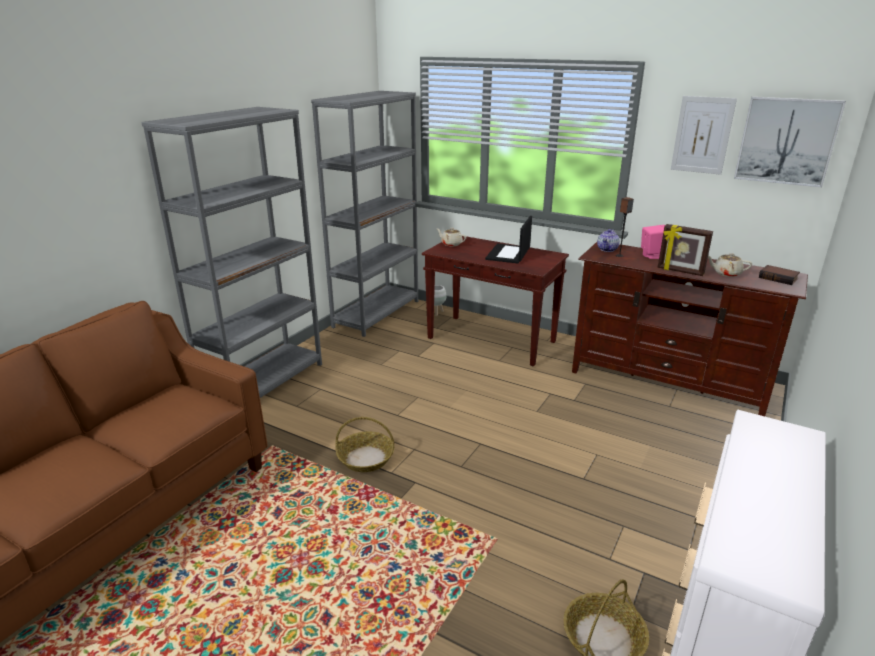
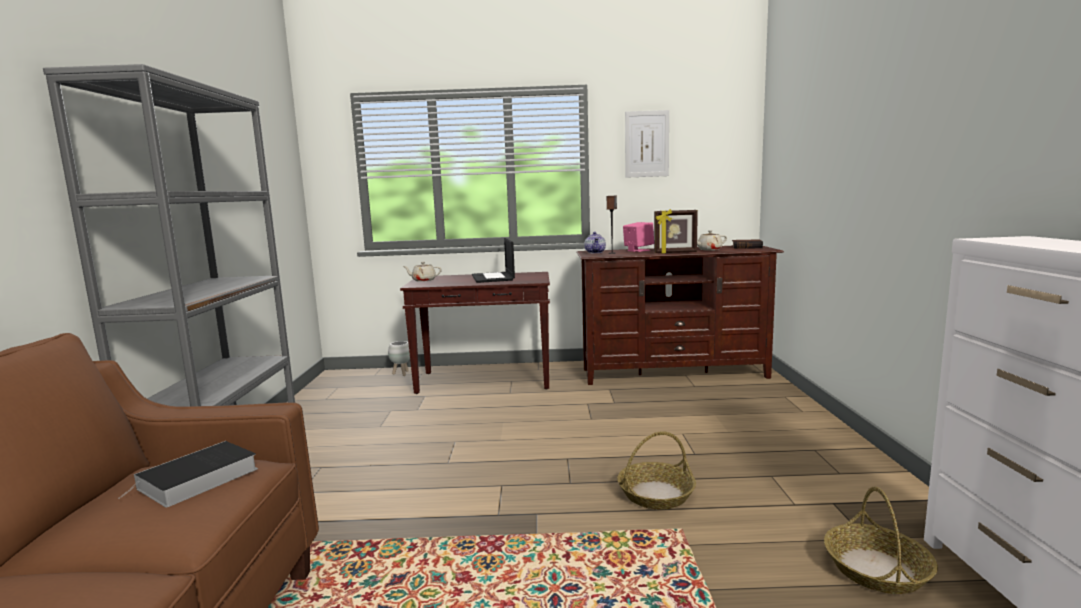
camera: 30 degrees left, 15 degrees down
(182, 408) = (196, 480): none -> book
(366, 458) = (452, 512): basket -> basket (656, 494)
(377, 313) = (330, 388): grey bookcase -> none
(786, 141) = (713, 141): picture -> none

